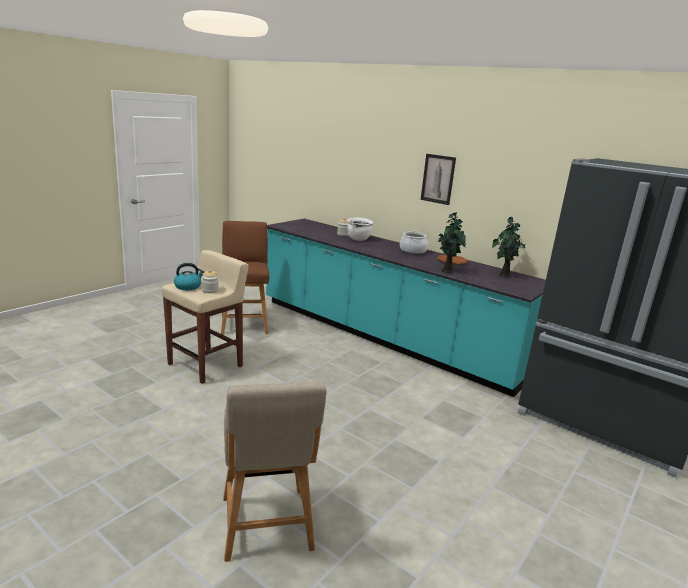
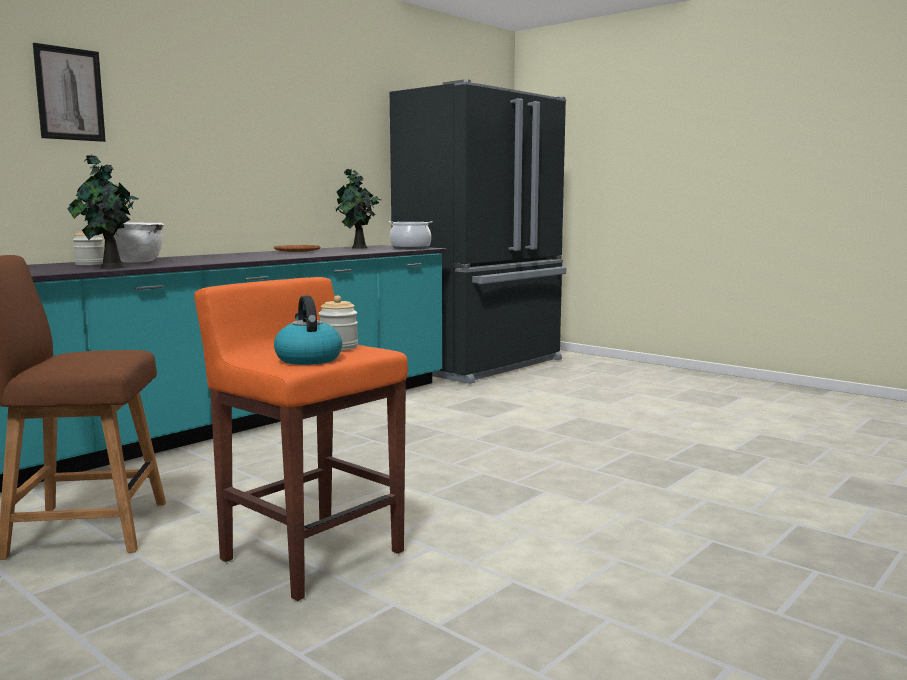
camera: 85 degrees left, 10 degrees down
(206, 365) = (311, 555): beige stool -> orange stool
(267, 527) = (757, 486): beige chair -> none
(412, 251) = (233, 255): cooking pot -> cooking pot (410, 248)
(438, 179) = (212, 133): picture -> picture (69, 94)
(446, 271) = (342, 253): potted plant -> potted plant (109, 267)

